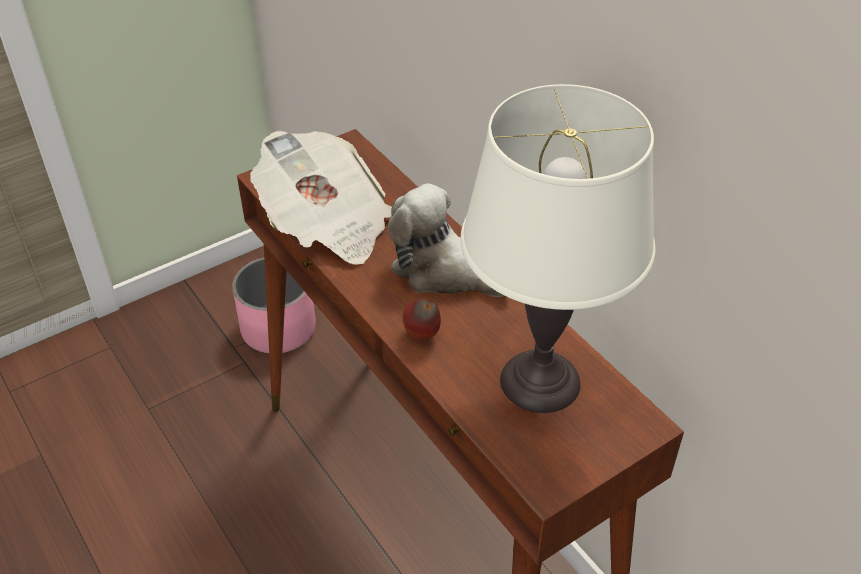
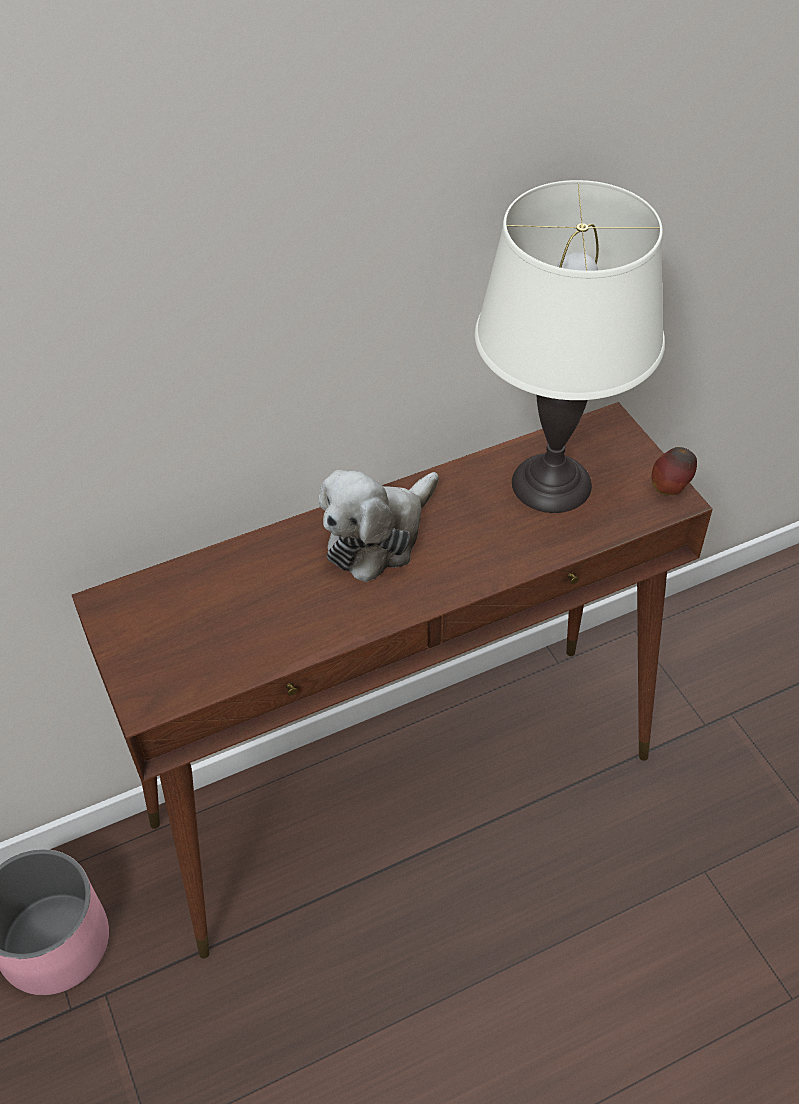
camera: 80 degrees left, 5 degrees up
(327, 224) = (266, 638): newspaper -> none
(422, 335) = (475, 566): apple -> apple (670, 489)

